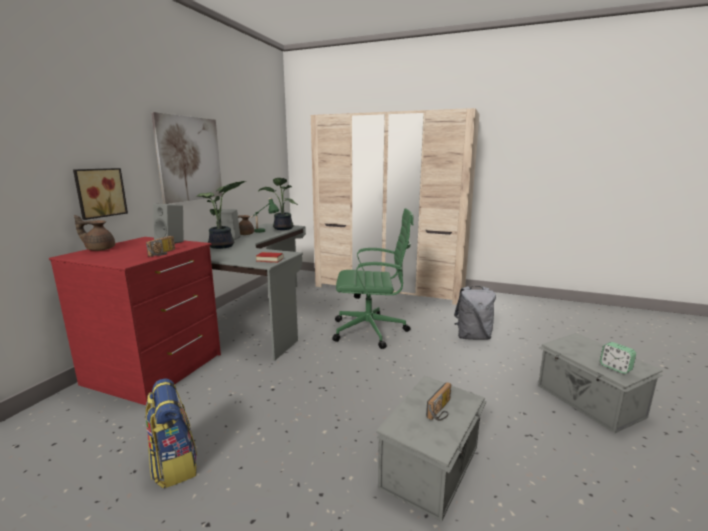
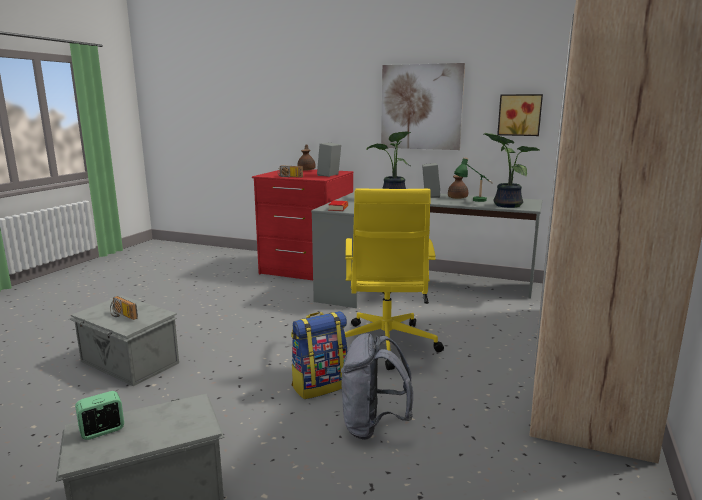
camera: 90 degrees right, 0 degrees up
(99, 192) = (328, 131): picture -> picture (519, 115)
(174, 464) = (194, 288): backpack -> backpack (320, 386)
(371, 331) = (386, 345): green office chair -> yellow office chair

